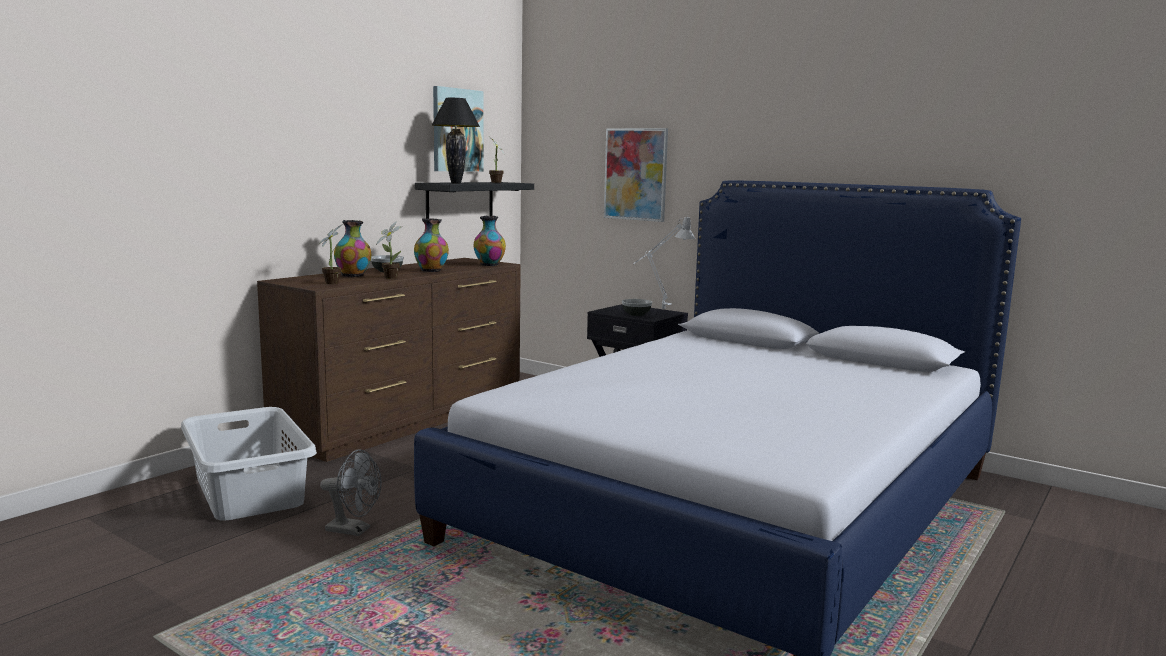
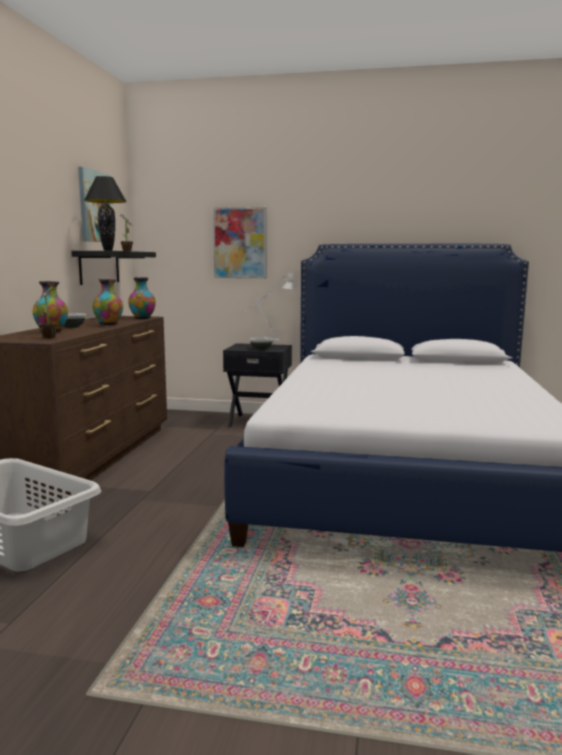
camera: 25 degrees left, 0 degrees up
(354, 530) = (159, 550): grey fan -> none
(390, 277) = (88, 330): potted plant -> none

